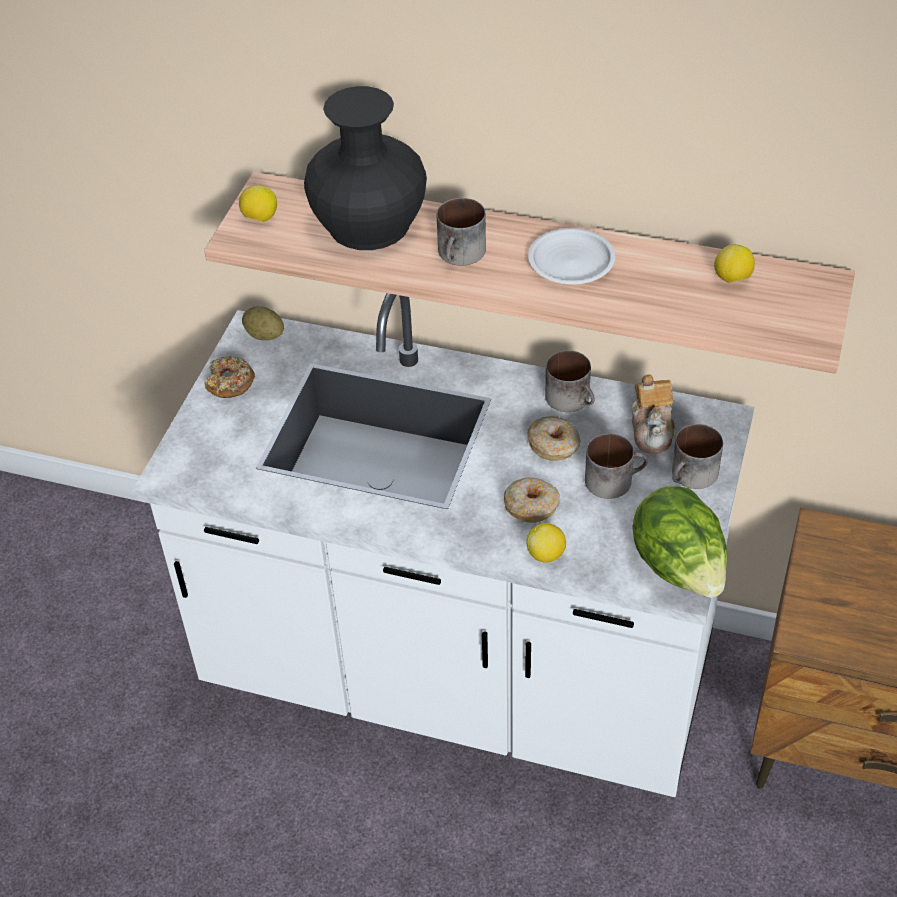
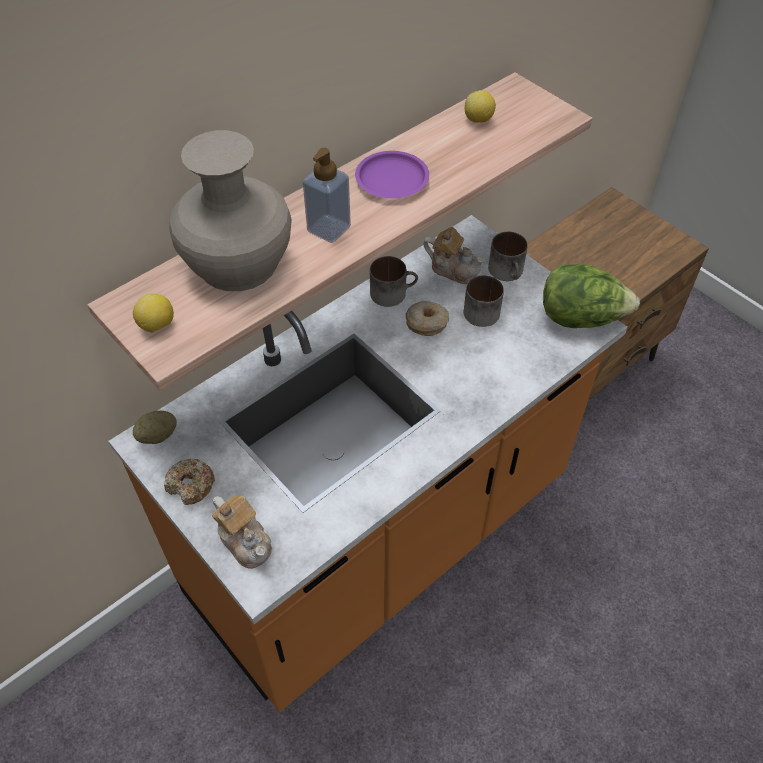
camera: 60 degrees left, 5 degrees up
(201, 446) = (245, 540): none -> teapot
(369, 224) = (238, 263): black vase -> beige vase
(459, 676) = (381, 540): white counter -> orange counter
(461, 255) = (329, 229): mug -> soap dispenser
(531, 506) = (473, 363): donut -> none
(546, 554) = (523, 377): lemon -> none
(570, 262) = (391, 180): white plate -> purple plate

